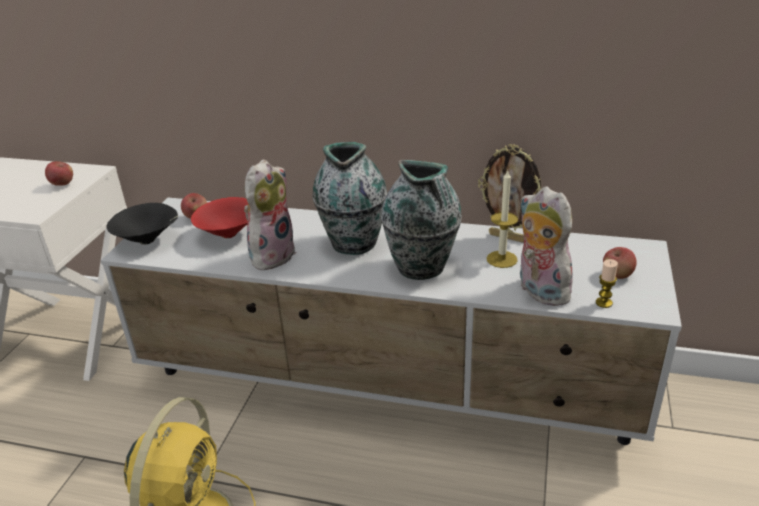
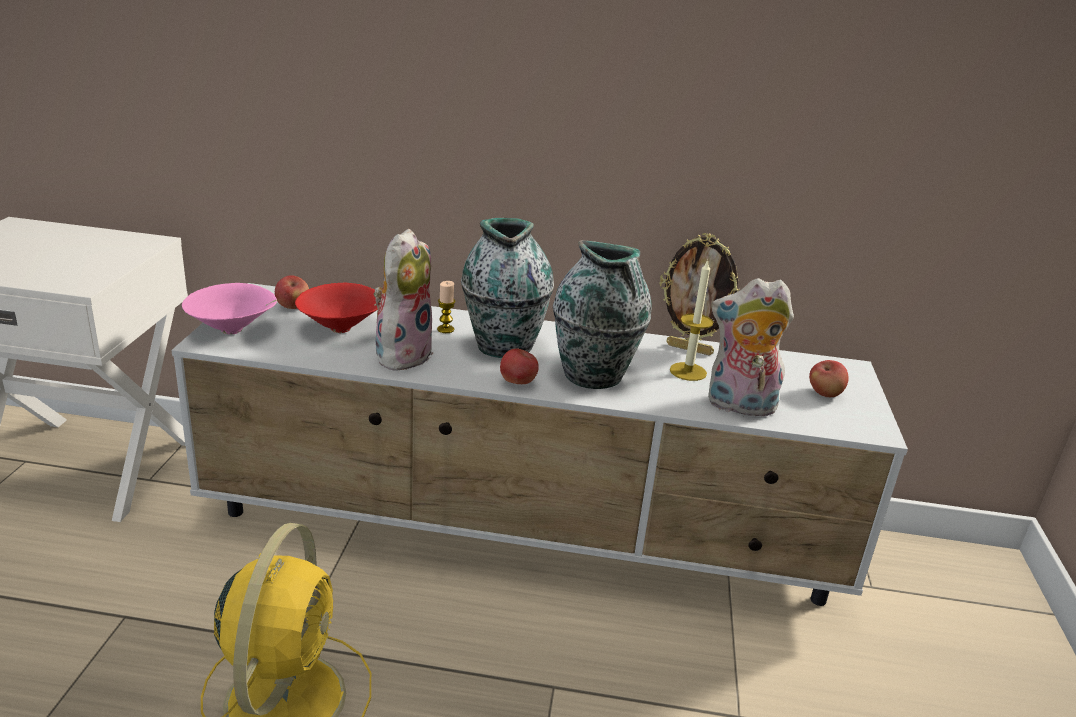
camera: 10 degrees left, 5 degrees down
(62, 185) = (112, 254): apple -> apple (518, 382)
(149, 240) = (234, 330): black bowl -> pink bowl
(539, 291) = (739, 406): plush toy -> plush toy turned 45 degrees counterclockwise
(604, 303) = (816, 421): candle -> candle (445, 329)

